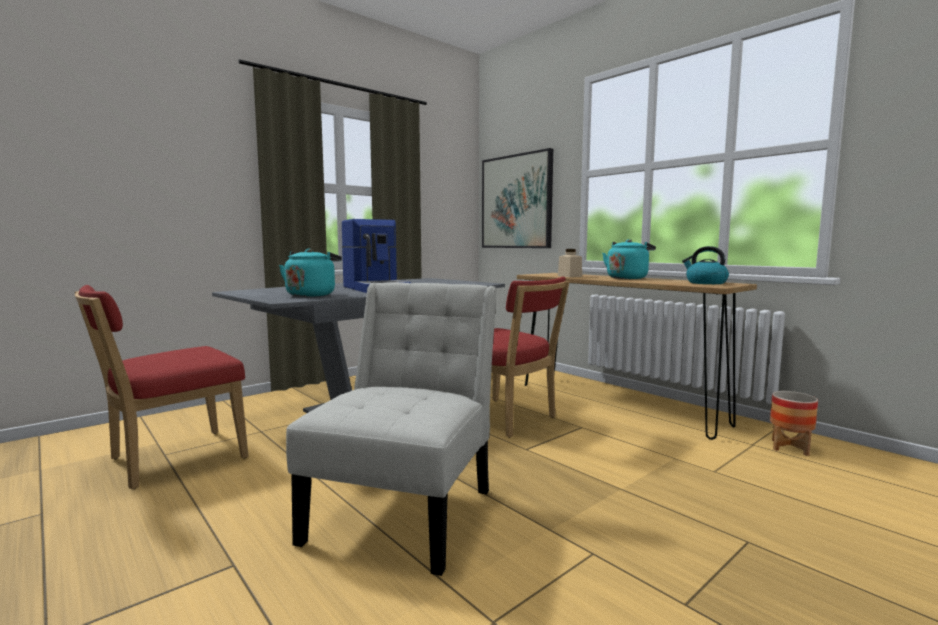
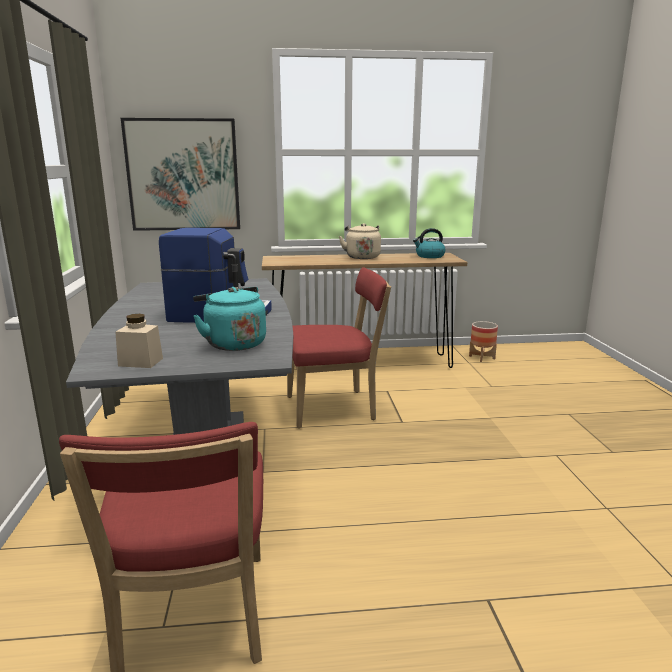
camera: 55 degrees left, 10 degrees up
(406, 510) = (457, 497): white chair -> none
(569, 276) = (315, 261): beige jar -> beige jar (140, 362)
(627, 278) = (362, 257): turquoise kettle -> beige kettle

